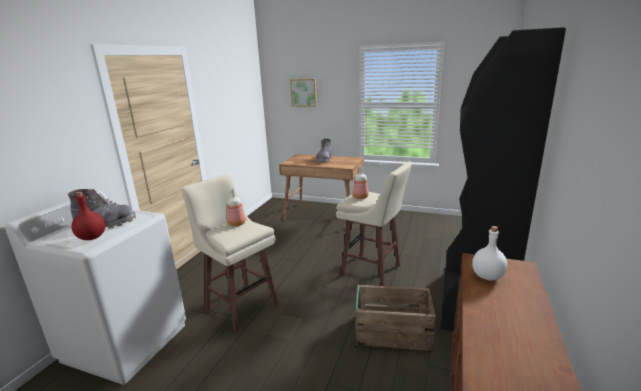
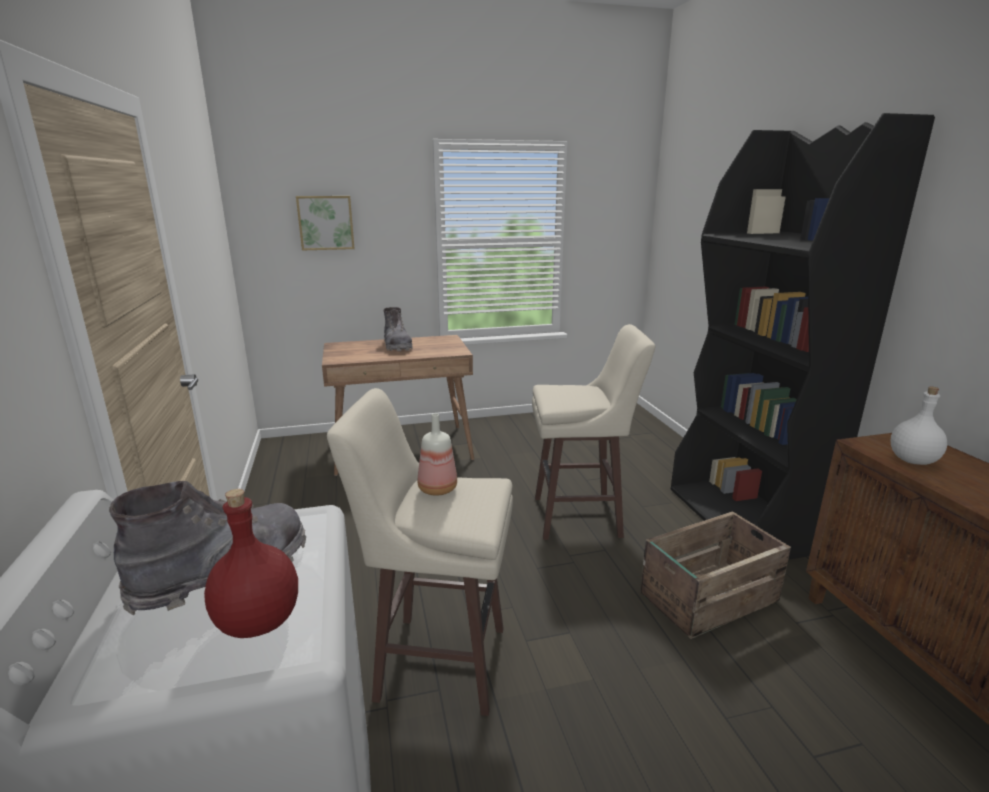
camera: 35 degrees left, 0 degrees up
(360, 197) = (563, 395): bottle -> none

